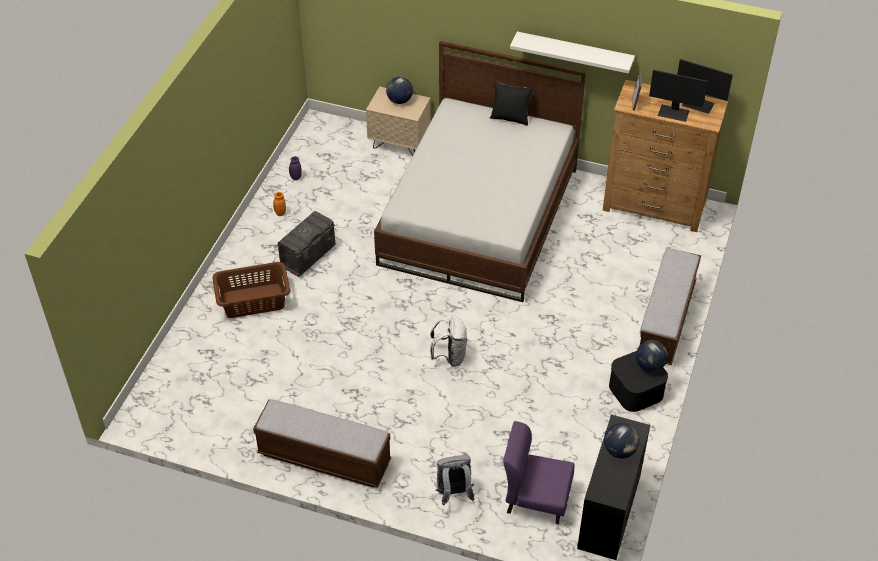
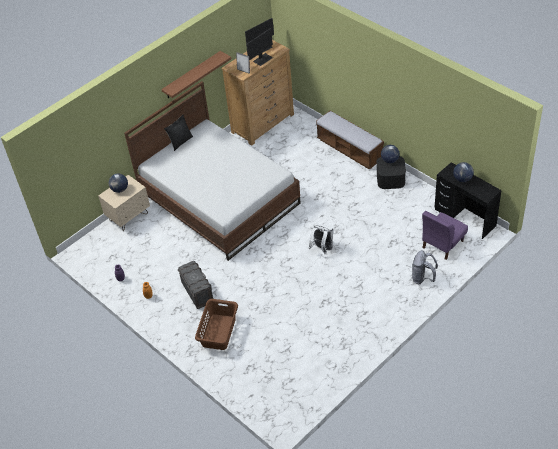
camera: 60 degrees left, 0 degrees up
(324, 458) = (367, 331): bench -> none
(574, 52) = (192, 75): white shelf -> brown shelf

